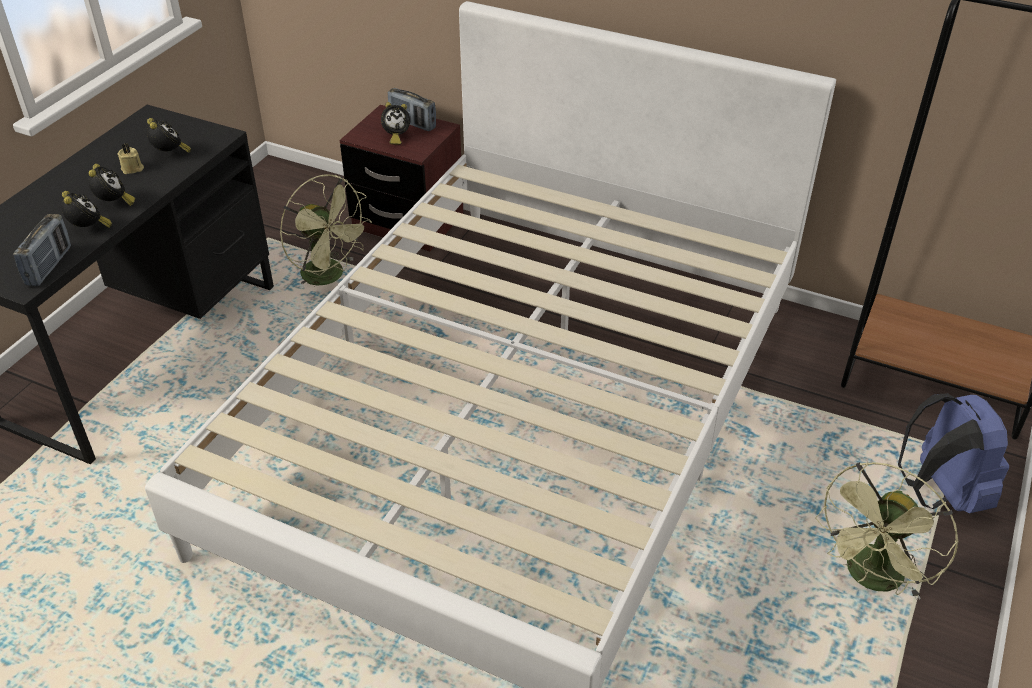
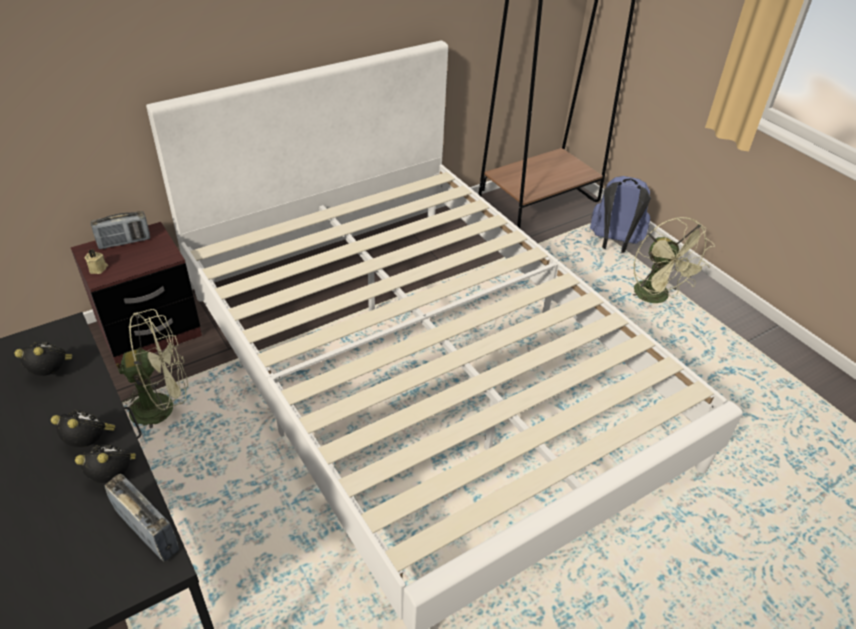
camera: 60 degrees left, 0 degrees up
(132, 169) = (42, 410): beige candle -> beige candle (98, 268)
(395, 137) = (131, 258): alarm clock -> none

